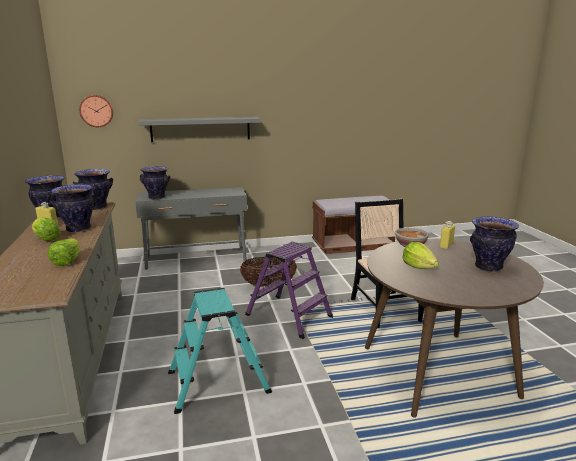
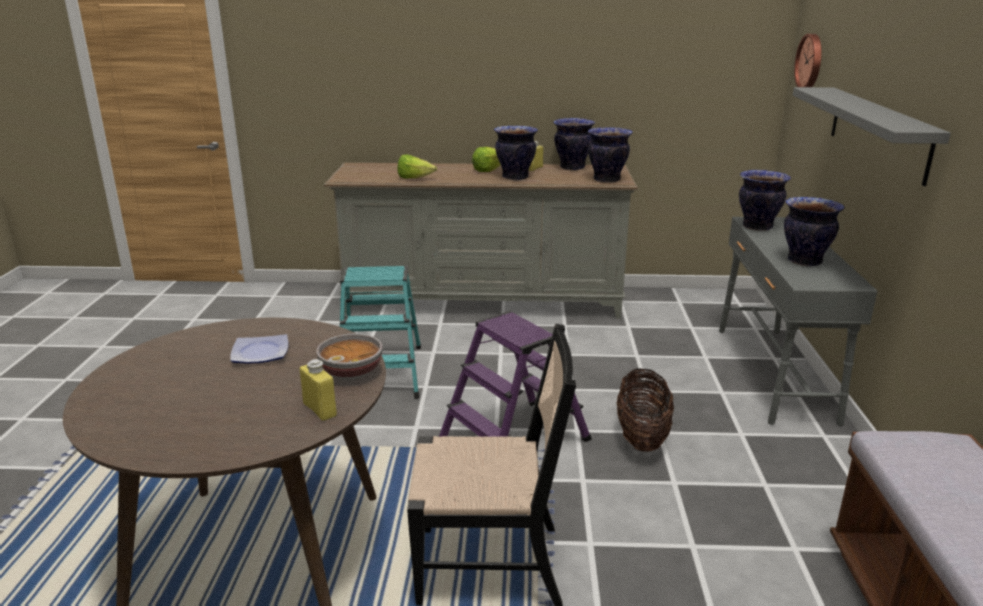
camera: 105 degrees right, 5 degrees up
(418, 267) = (261, 353): lettuce -> plate
(488, 267) = (188, 415): vase -> vase (805, 261)

